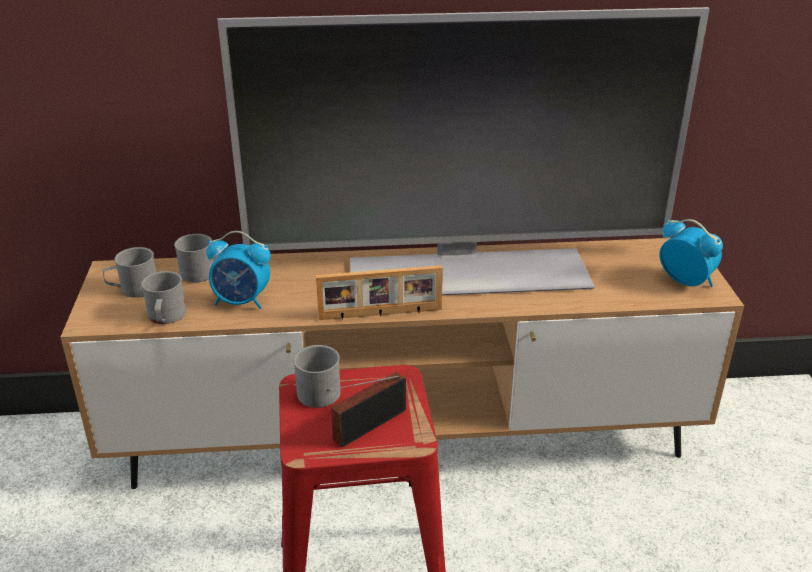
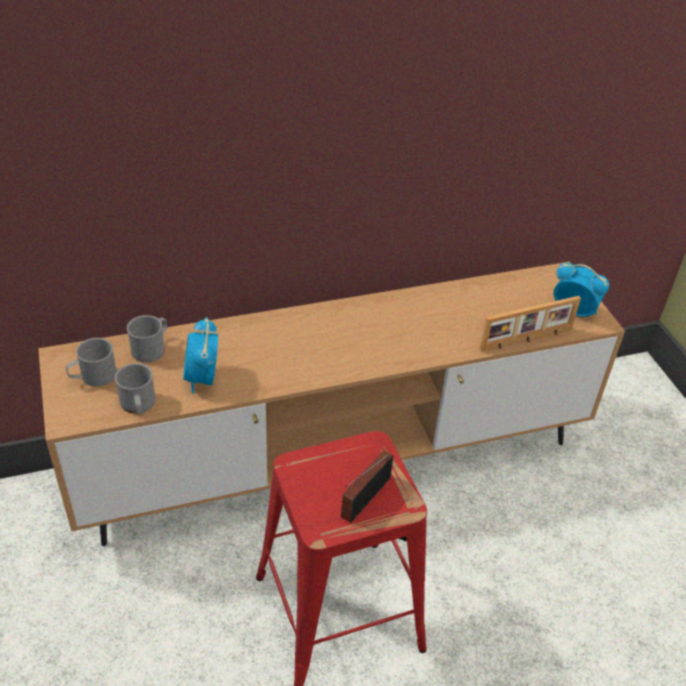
camera: 15 degrees left, 10 degrees up
(242, 301) = (202, 379): alarm clock -> alarm clock turned 90 degrees clockwise
(318, 389) = (309, 467): grey mug -> none
(380, 314) = (331, 377): picture frame -> picture frame (527, 340)
(467, 272) = (391, 321): television -> none

